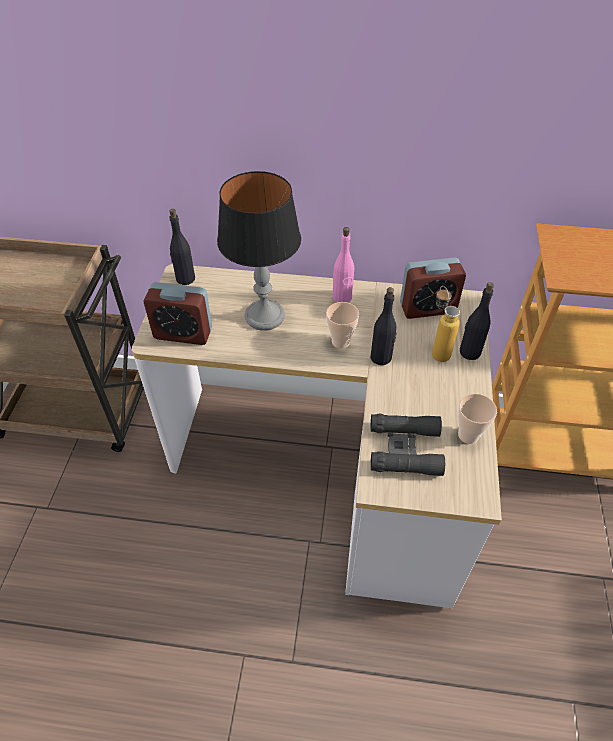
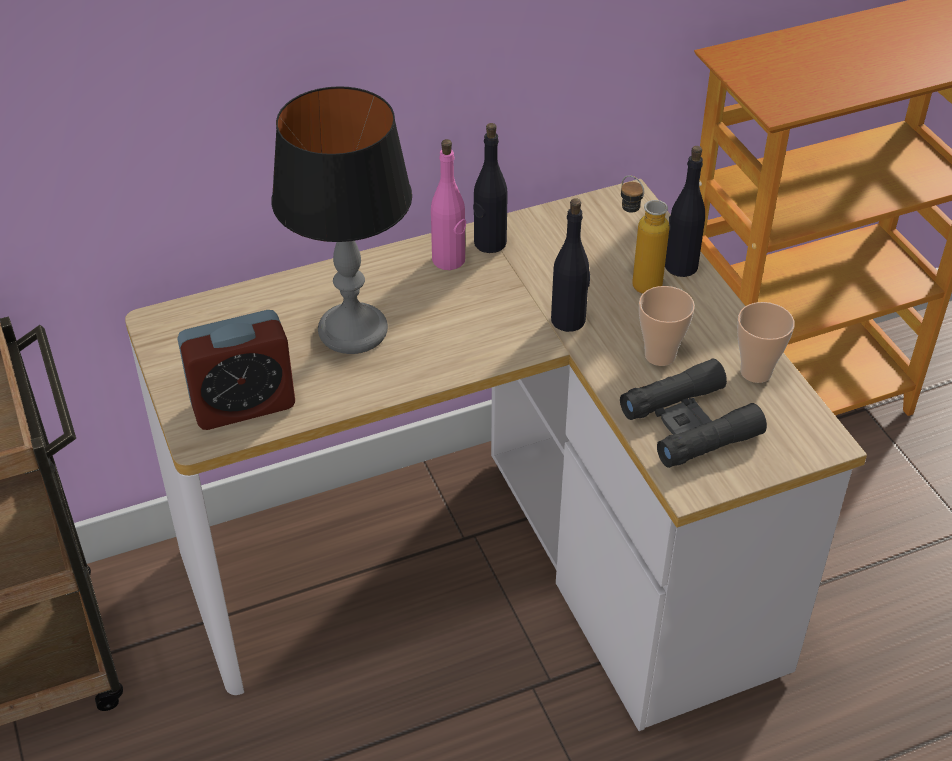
camera: 30 degrees left, 5 degrees down
(185, 279) = (176, 324): black bottle -> black bottle (489, 243)
(340, 342) = (495, 322): cup -> cup (660, 355)
(427, 308) = (581, 229): alarm clock -> none

